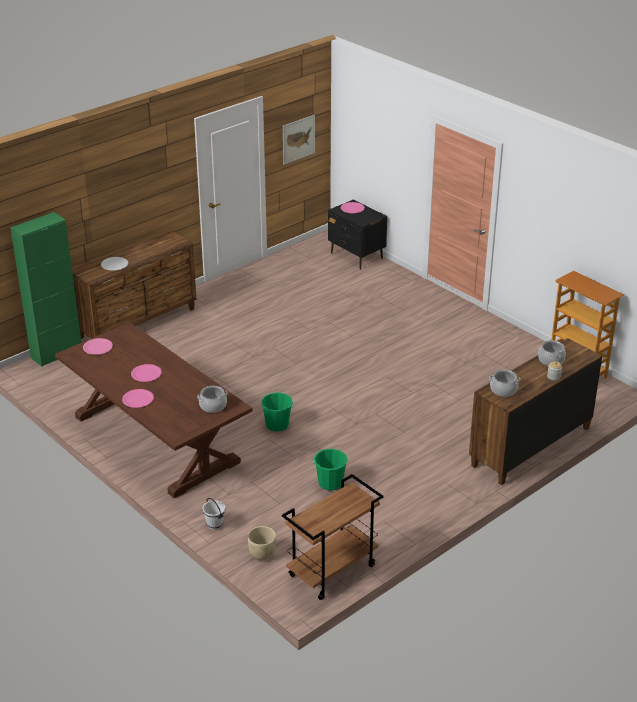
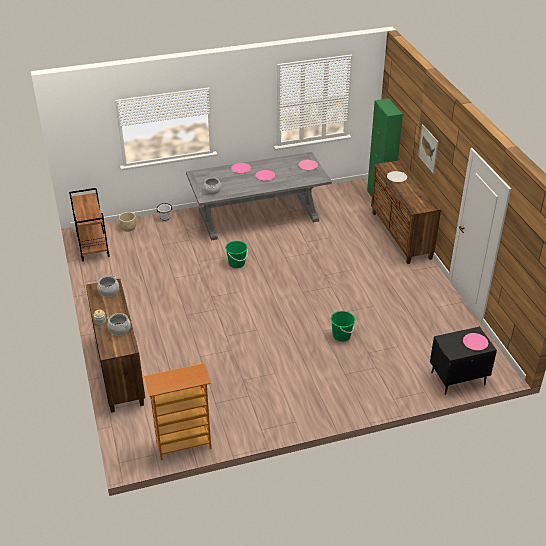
camera: 115 degrees right, 5 degrees up
(156, 439) = (258, 216): brown dining table -> grey dining table
(298, 139) = (522, 263): picture -> picture (428, 148)
(330, 483) = (162, 267): green bucket -> green bucket (341, 336)

